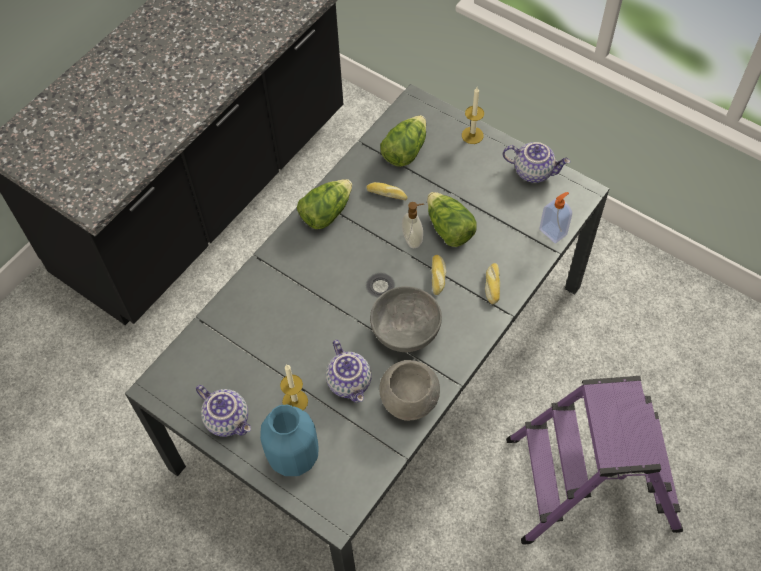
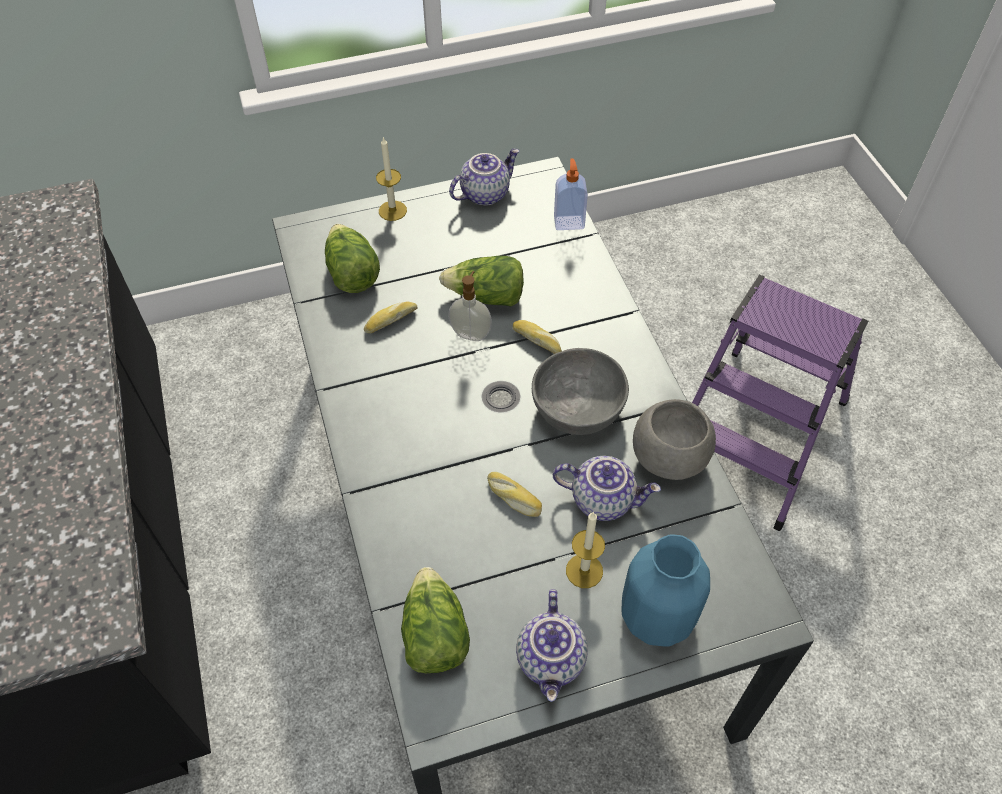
camera: 55 degrees left, 5 degrees down
(228, 419) = (552, 660): teapot -> teapot turned 105 degrees clockwise
(326, 212) = (357, 388): lettuce -> lettuce (433, 634)
(492, 285) = (588, 304): bread -> bread (513, 498)

